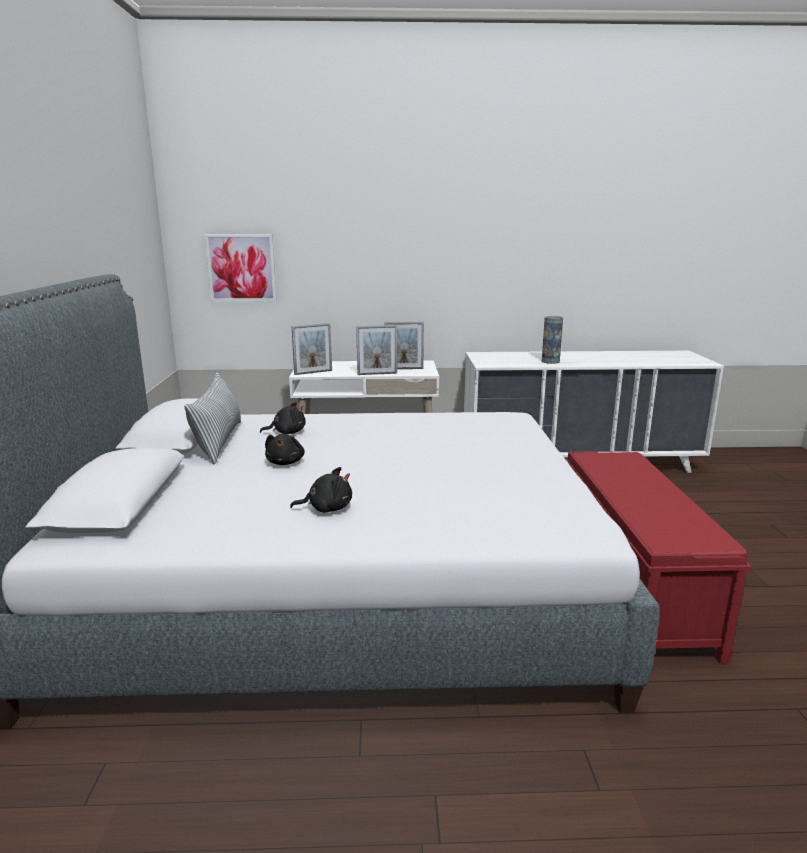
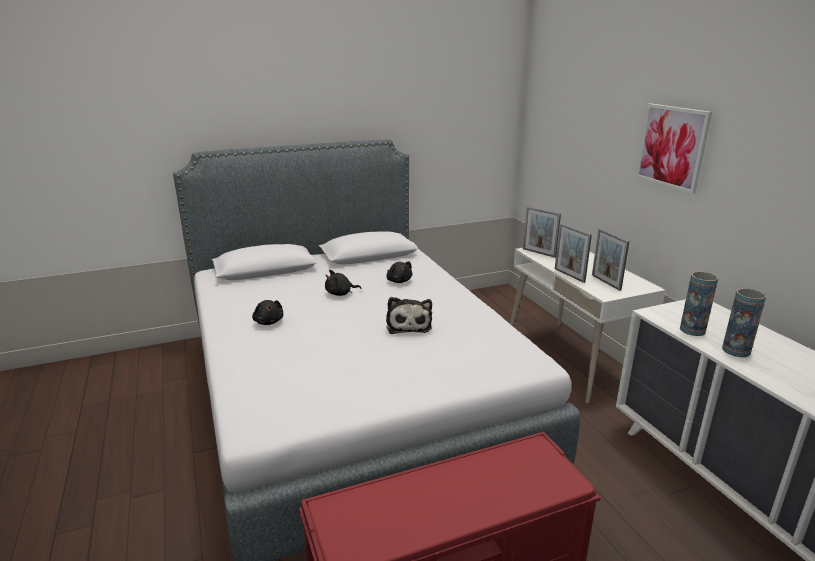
camera: 70 degrees right, 5 degrees up
(219, 441) = (366, 267): pillow -> none
(241, 268) = (555, 146): picture -> picture (672, 147)
(406, 443) = (408, 325): none -> plush toy
(517, 363) = (692, 330): none -> vase

